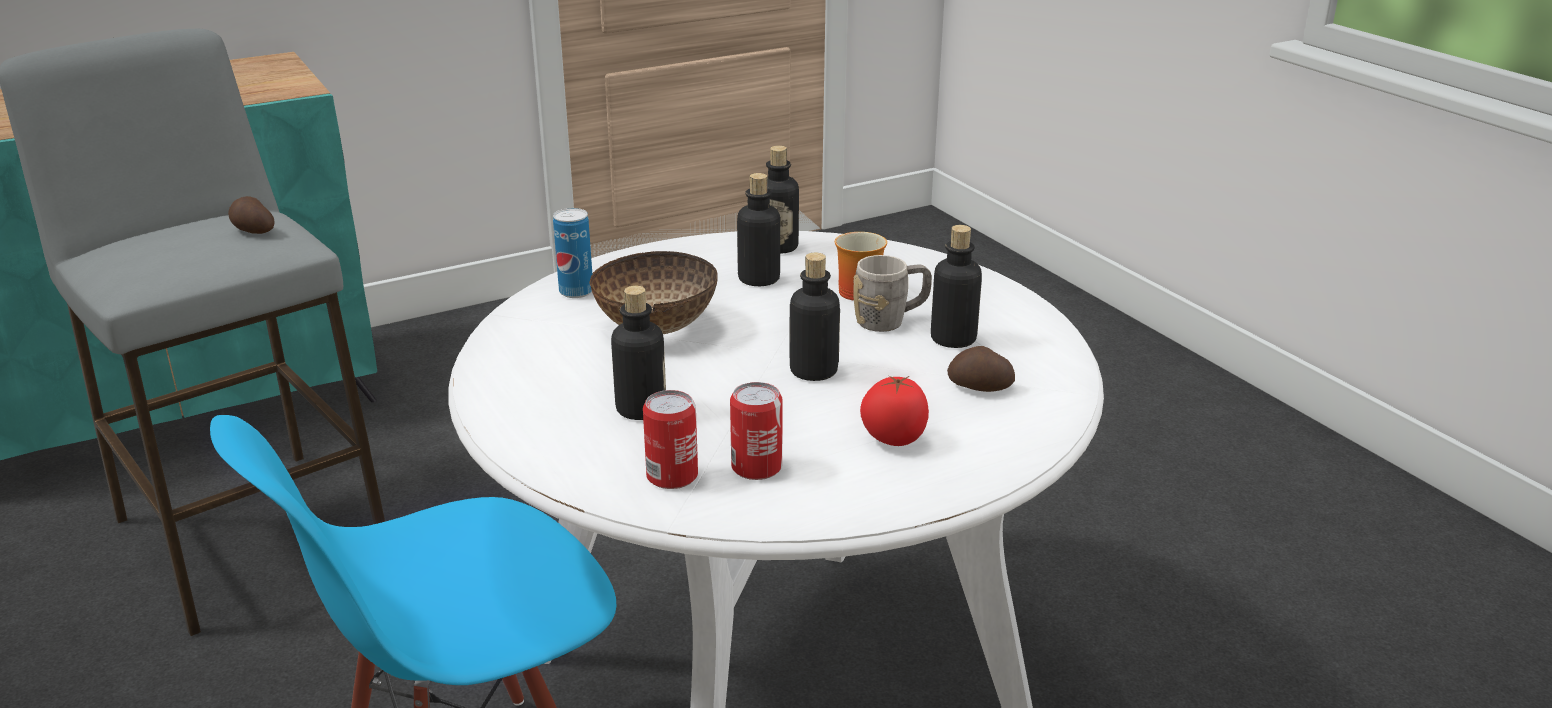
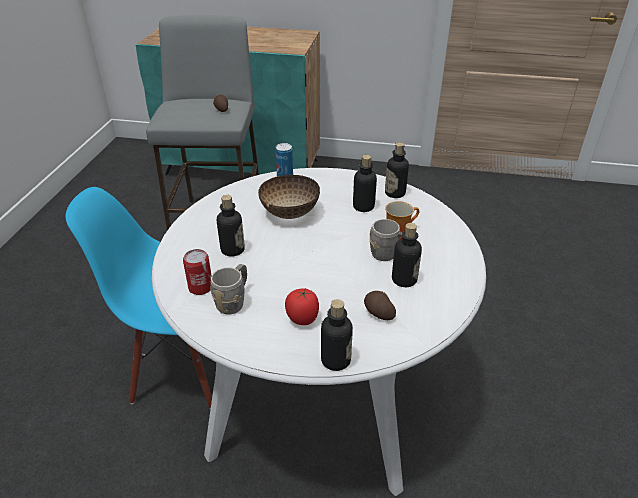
camera: 40 degrees right, 10 degrees up
(756, 467) = (233, 301): can -> grey mug
(813, 371) = (320, 265): bottle -> bottle (335, 360)

